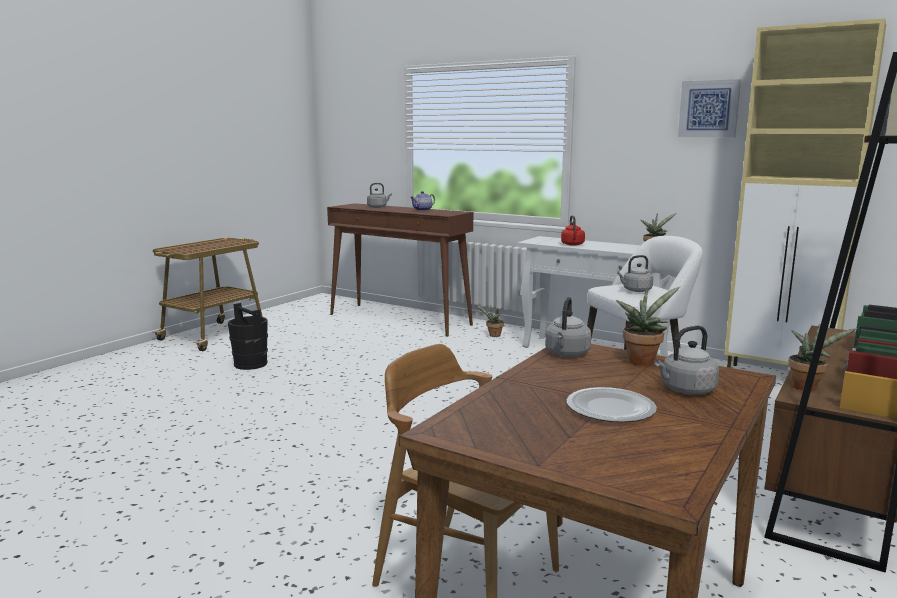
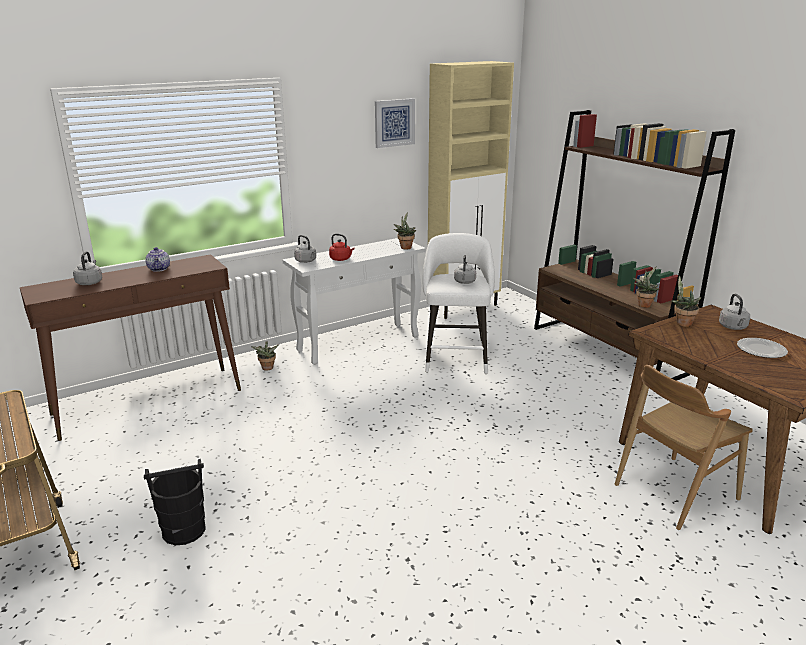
camera: 65 degrees left, 10 degrees up
(566, 354) = (664, 337): grey kettle -> grey kettle (306, 261)

